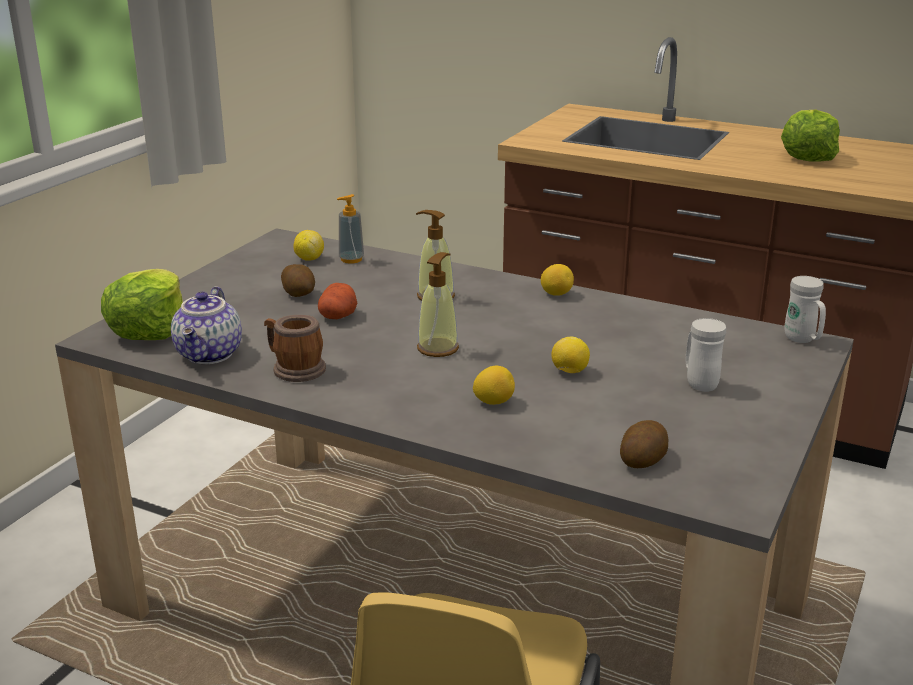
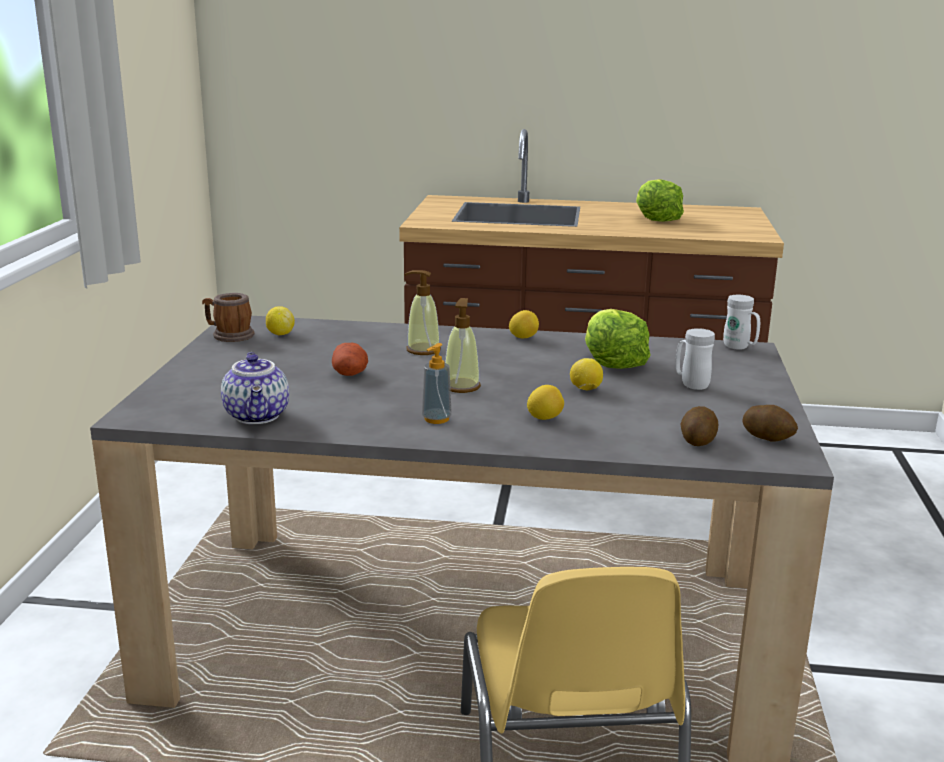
camera: 20 degrees left, 5 degrees down
(149, 329) = (177, 404): lettuce -> lettuce (612, 361)
(294, 369) = (348, 417): mug -> mug (229, 335)
(299, 294) = (297, 361): potato -> potato (768, 438)
(351, 259) = (320, 331): soap dispenser -> soap dispenser (436, 419)

